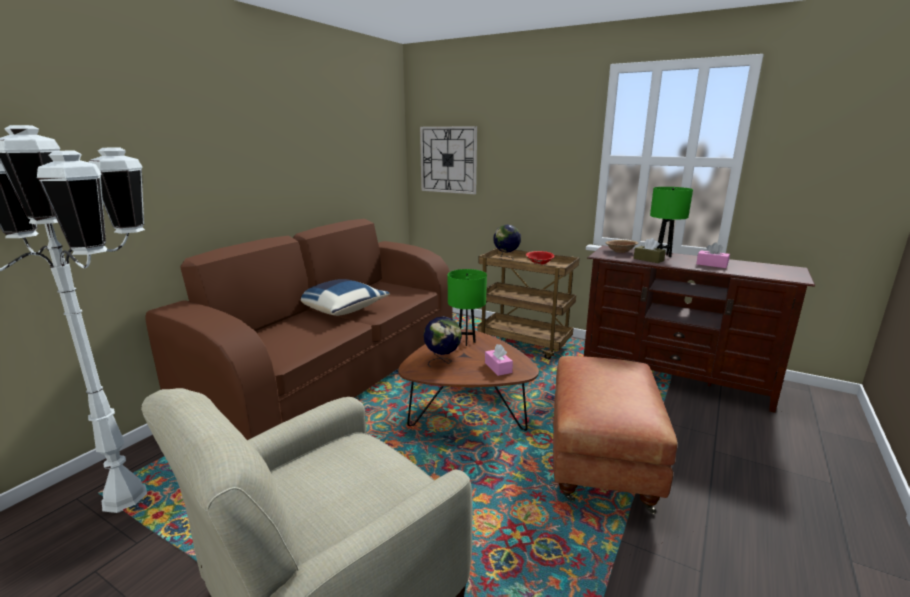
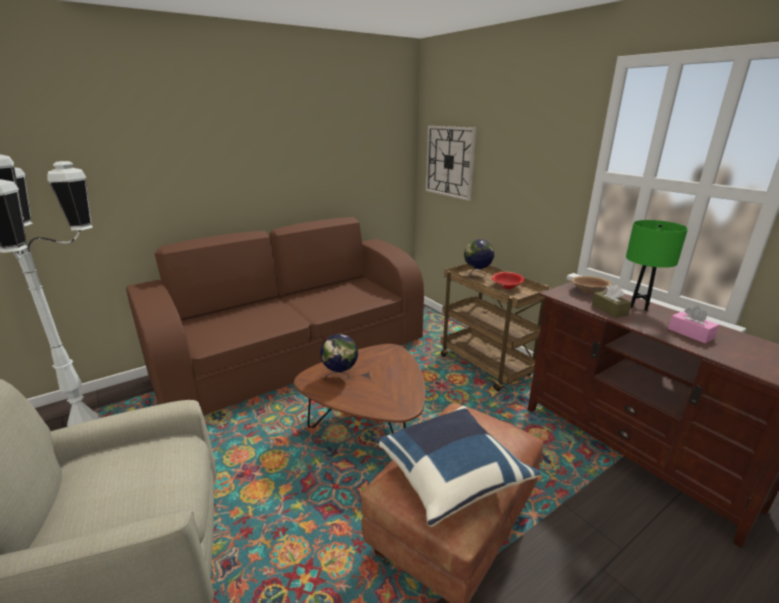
camera: 25 degrees right, 5 degrees up
(341, 310) = (301, 303): blue pillow -> blue pillow (450, 475)
(466, 342) = (383, 360): green table lamp -> none
(498, 367) = (383, 398): pink tissue box -> none

